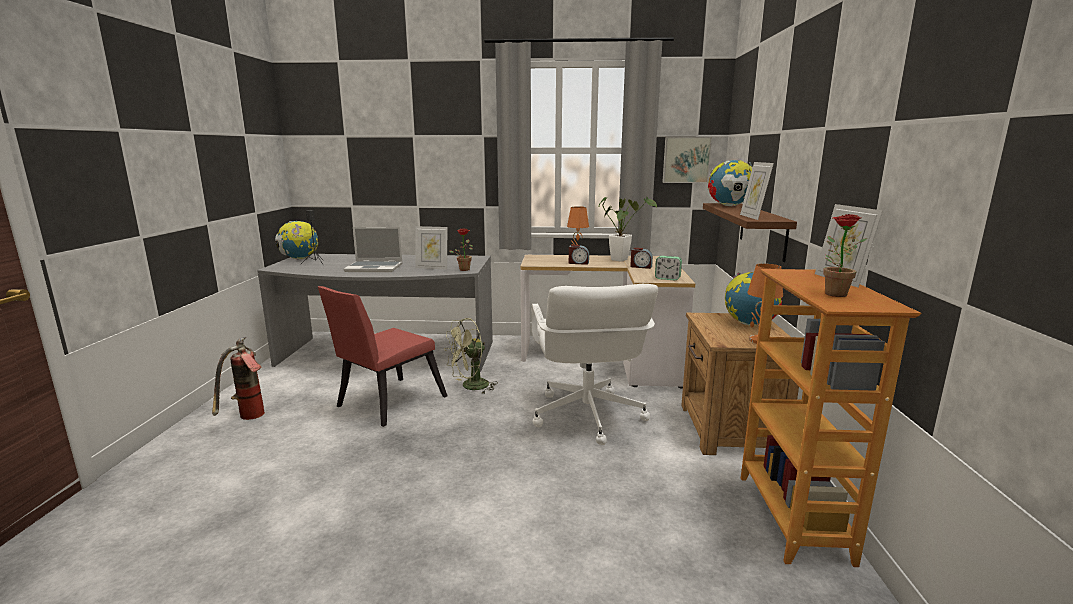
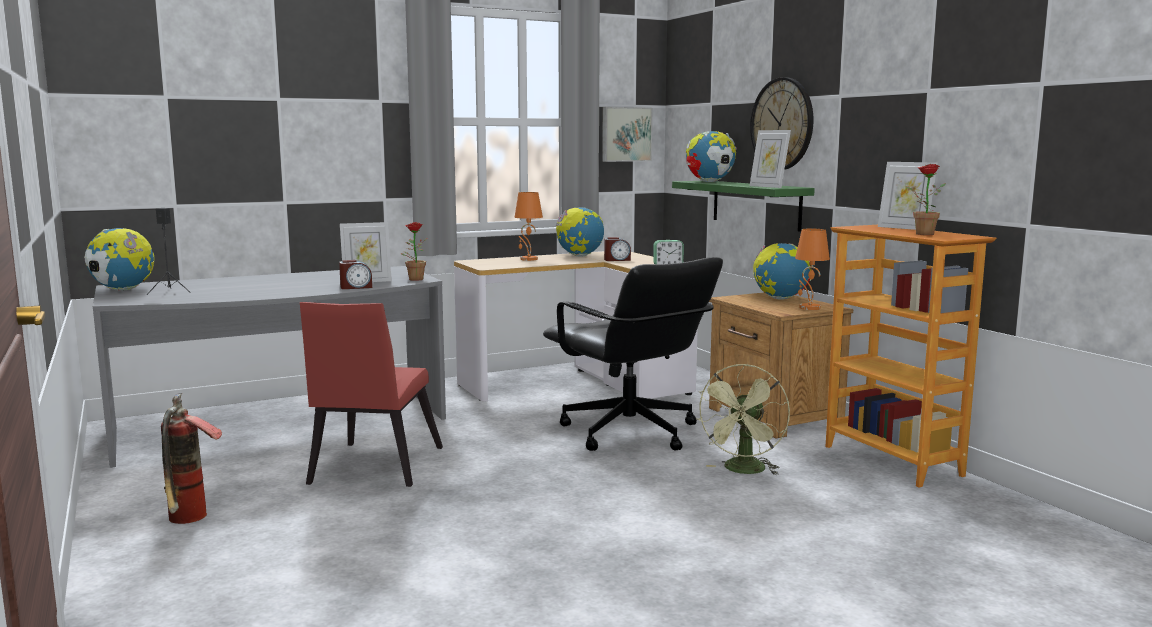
camera: 30 degrees left, 5 degrees down
(375, 268) = (284, 288): laptop -> none
(470, 387) = (457, 434): green fan -> green fan (743, 471)
(578, 263) = (541, 262): alarm clock -> alarm clock (356, 287)
(586, 416) = (629, 433): white office chair -> black office chair
(621, 259) = (580, 256): potted plant -> globe
(762, 230) = (755, 204): brown shelf -> green shelf
(784, 155) = (782, 124): none -> wall clock

